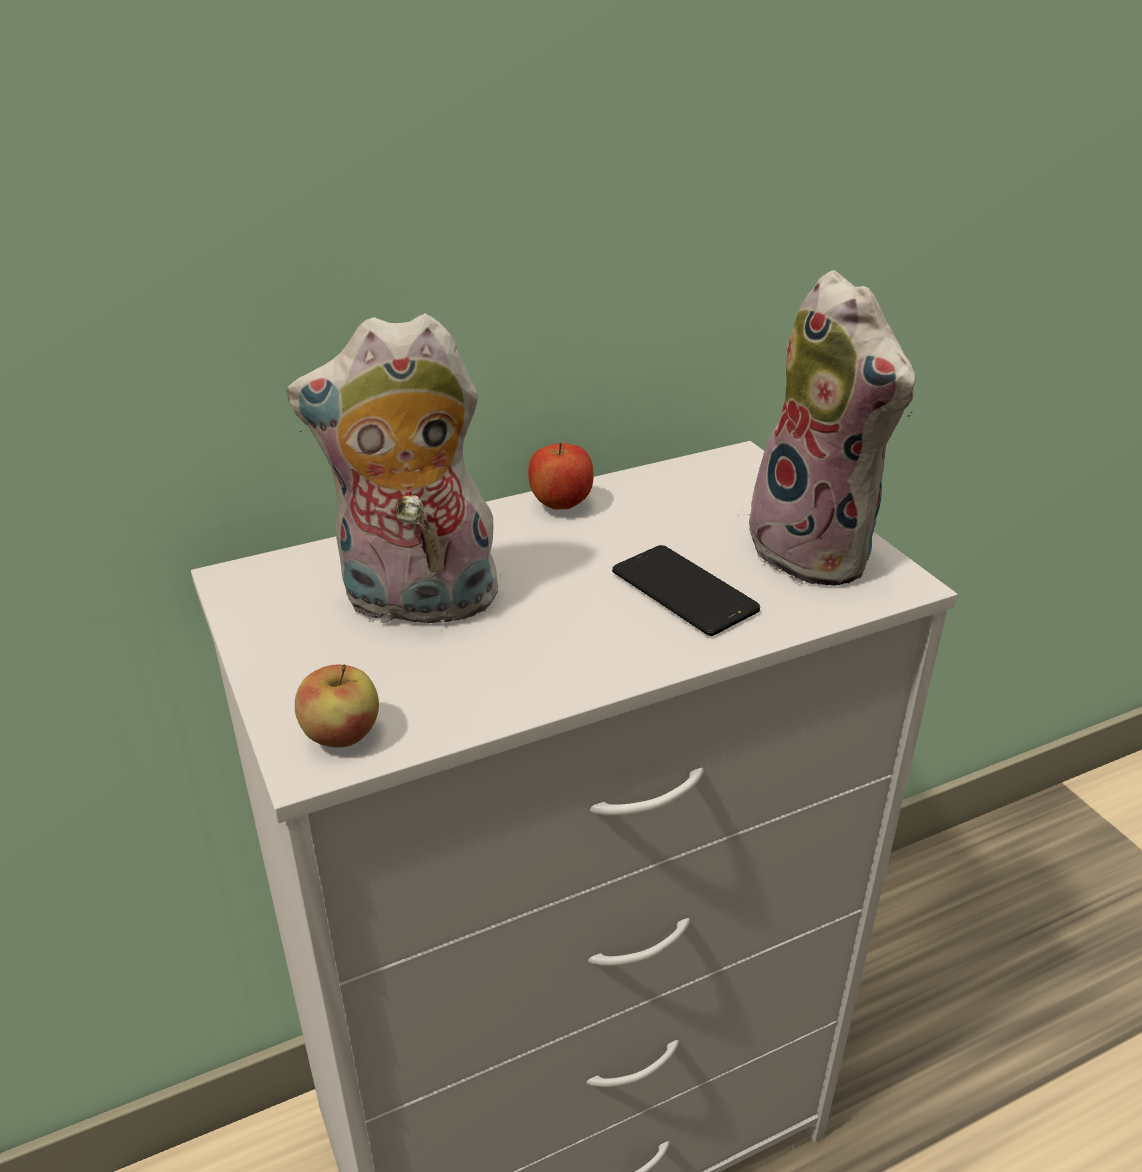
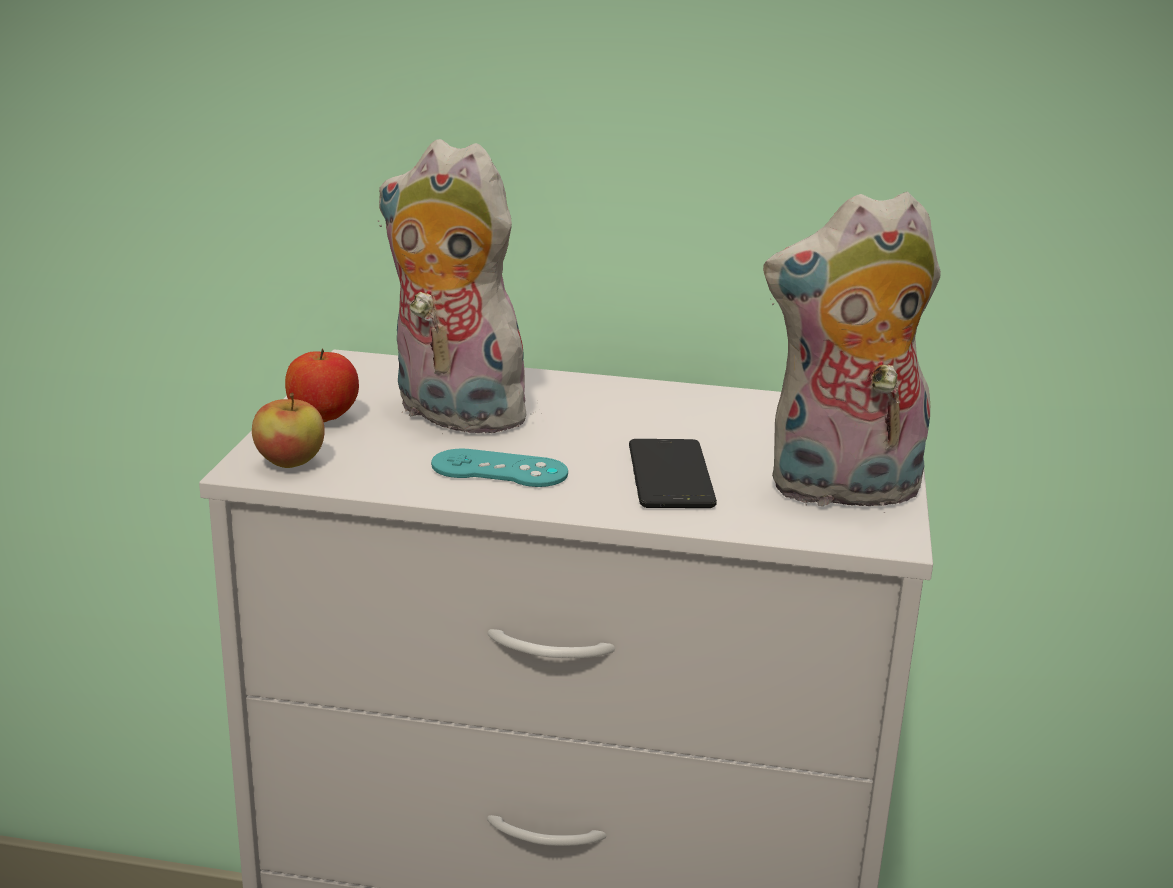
camera: 35 degrees right, 10 degrees down
(544, 650) = (499, 469): none -> turquoise game controller
(560, 505) = (659, 394): apple -> apple (323, 418)
(819, 551) = (842, 492): plush toy -> plush toy turned 75 degrees clockwise

